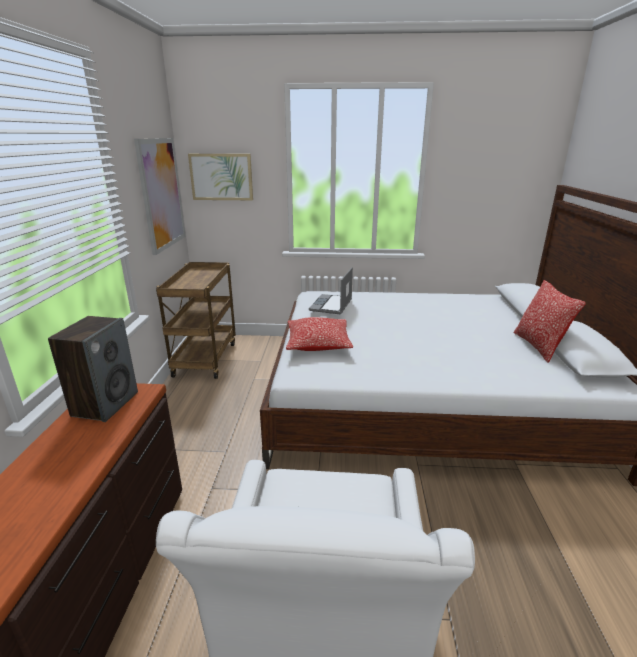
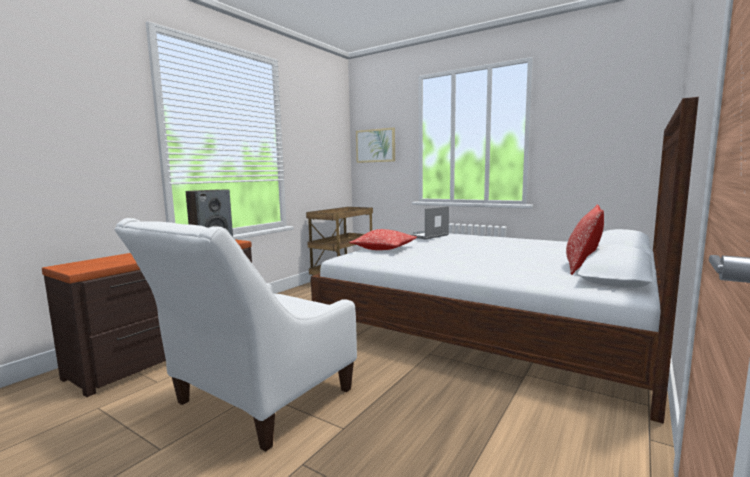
camera: 30 degrees right, 15 degrees down
(161, 194) = (328, 154): picture -> none

